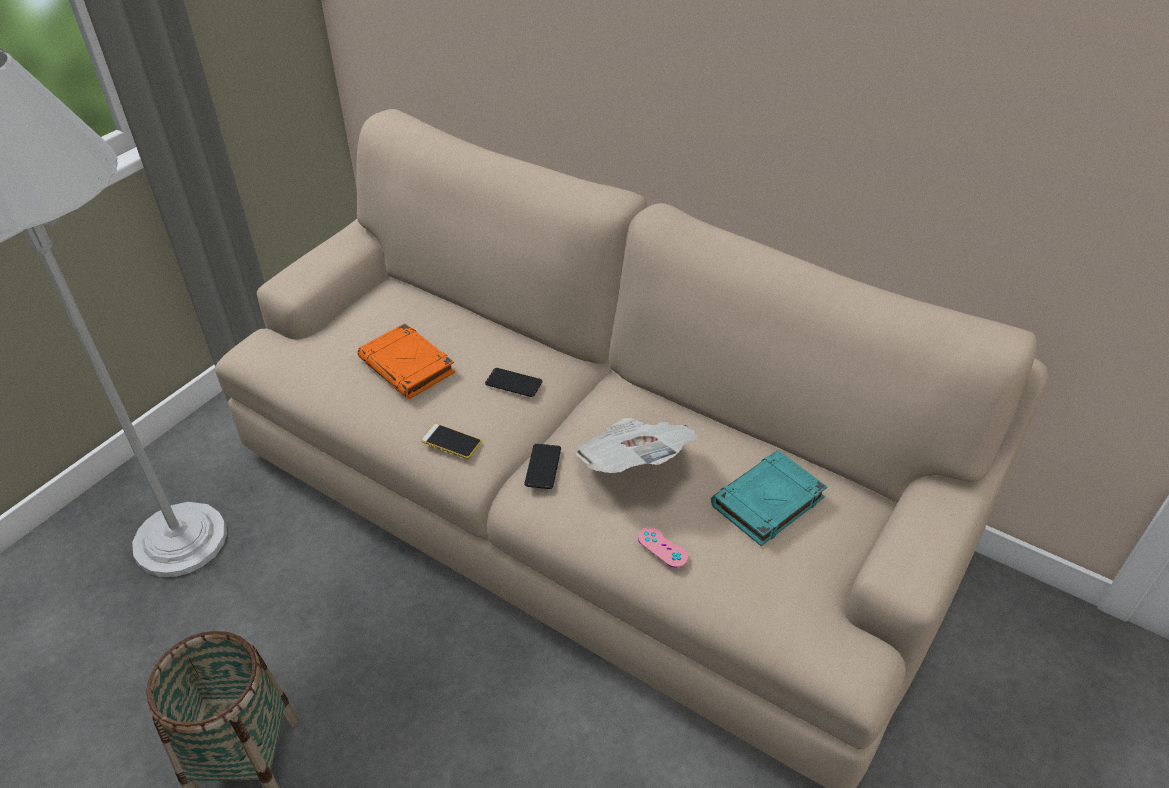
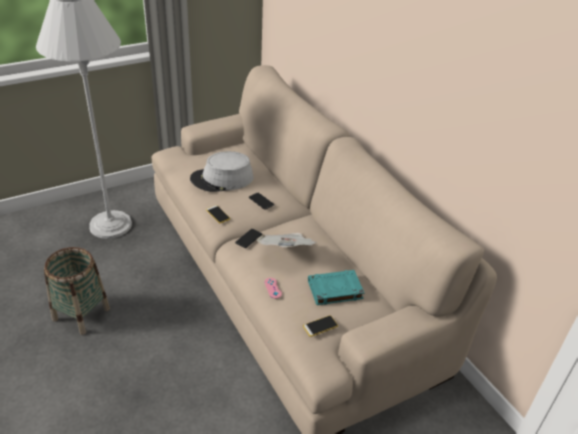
camera: 25 degrees right, 5 degrees down
(408, 366) = (222, 179): orange book -> grey hat
(796, 583) = (320, 326): none -> phone

